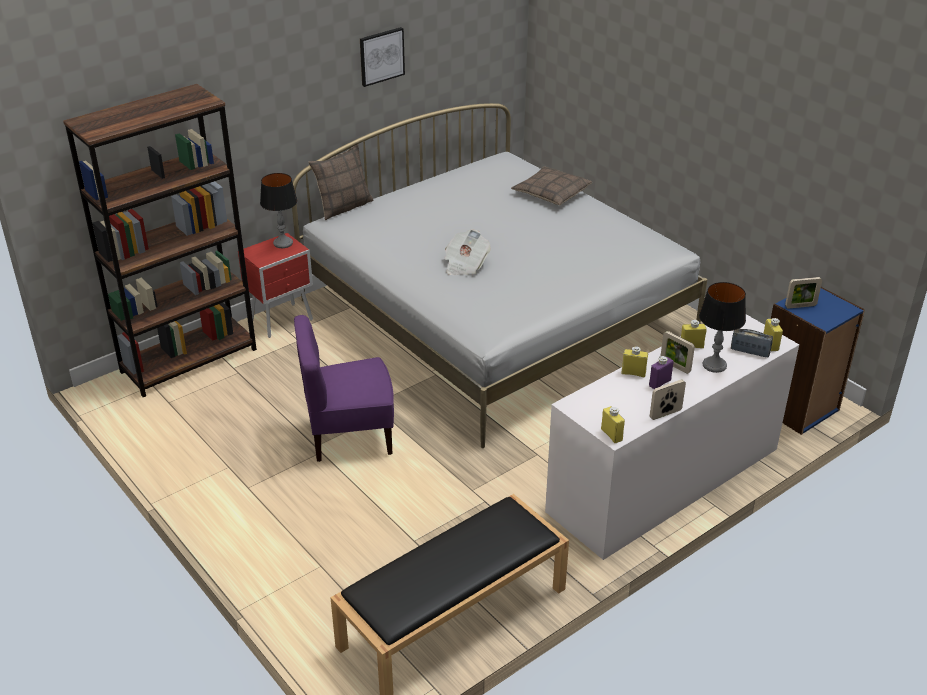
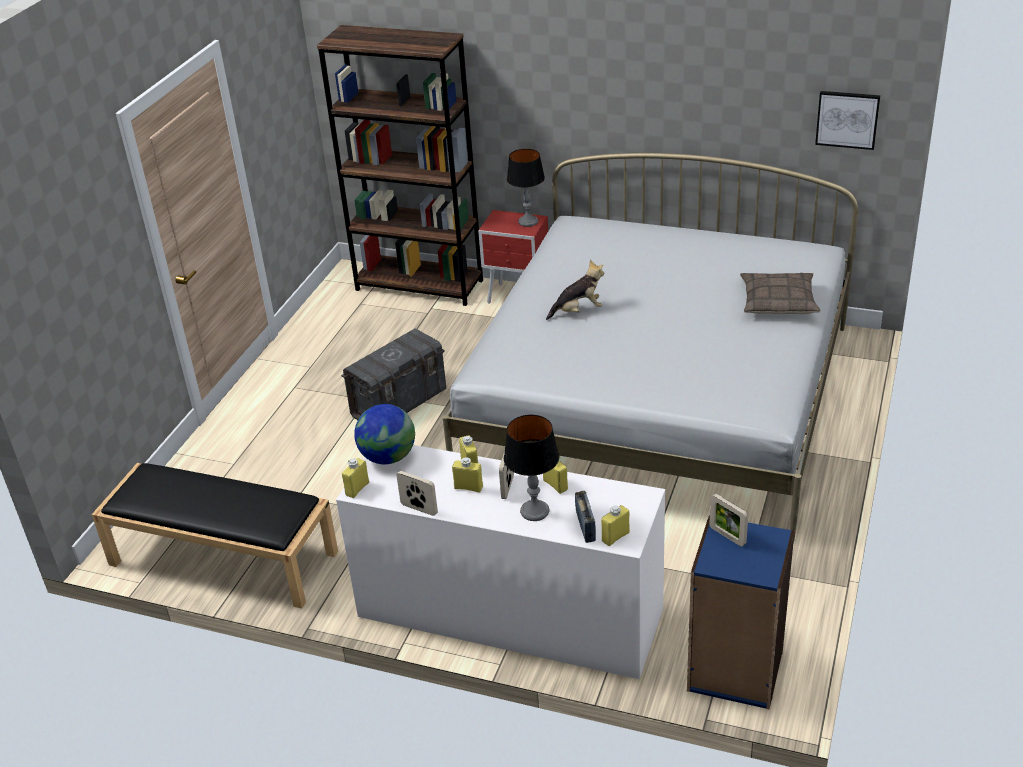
camera: 60 degrees right, 0 degrees up
(343, 207) = (604, 216): pillow -> none
(349, 436) = (399, 403): purple chair -> grey storage box
(381, 56) = (681, 75): picture -> picture (847, 119)
(465, 265) = (578, 311): newspaper -> plush toy
(584, 406) = (388, 457): none -> globe
(659, 383) = (468, 487): purple bottle -> yellow bottle

